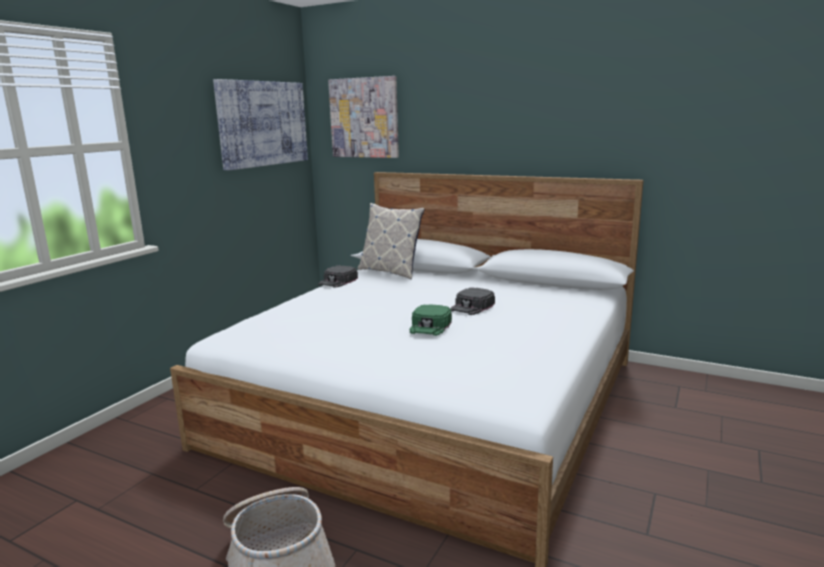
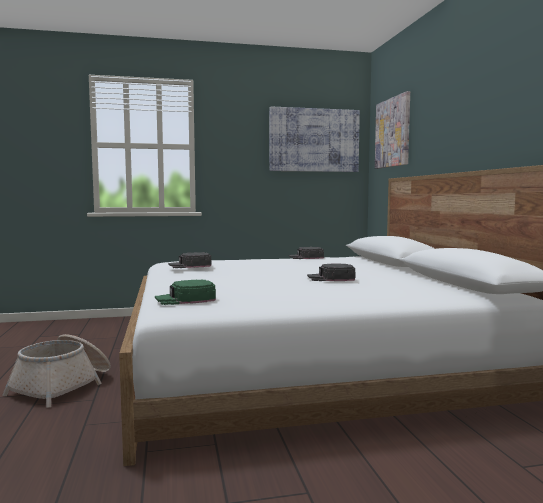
camera: 50 degrees right, 10 degrees down
(313, 335) = (190, 265): none -> black cap
(390, 271) = (357, 259): pillow -> none
(430, 326) = (264, 278): green cap -> green cap (186, 299)

